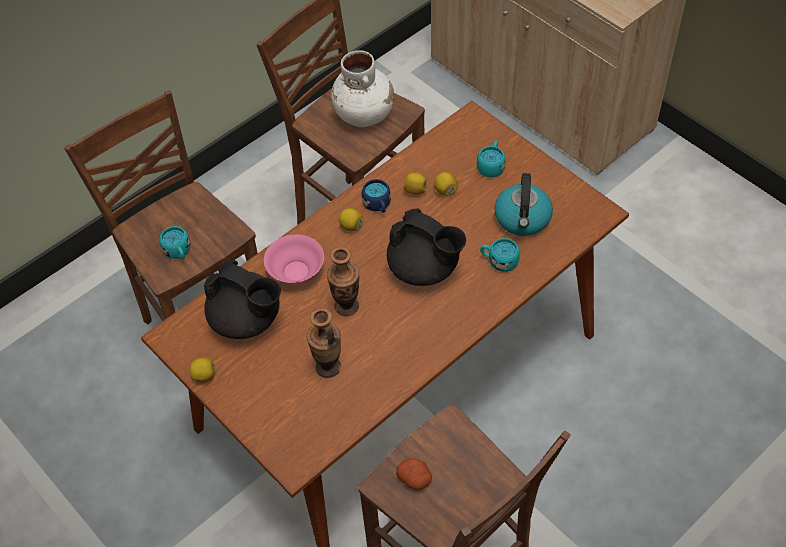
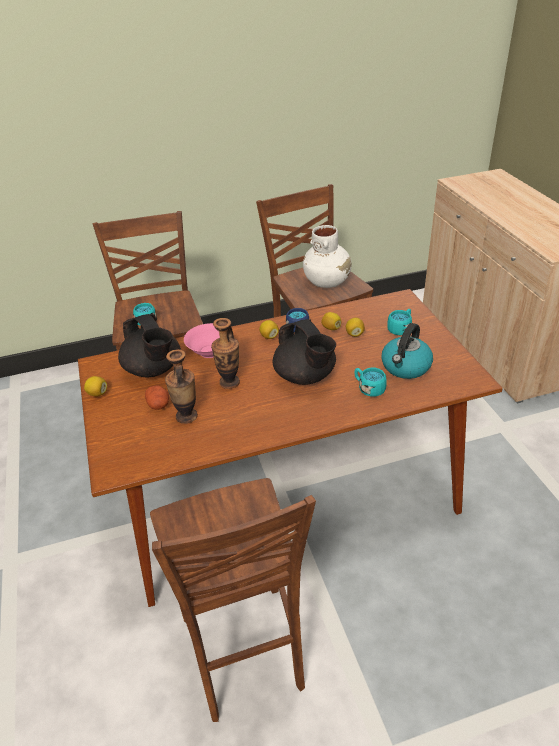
camera: 25 degrees right, 15 degrees down
(415, 478) = (199, 522): potato -> potato (159, 404)

